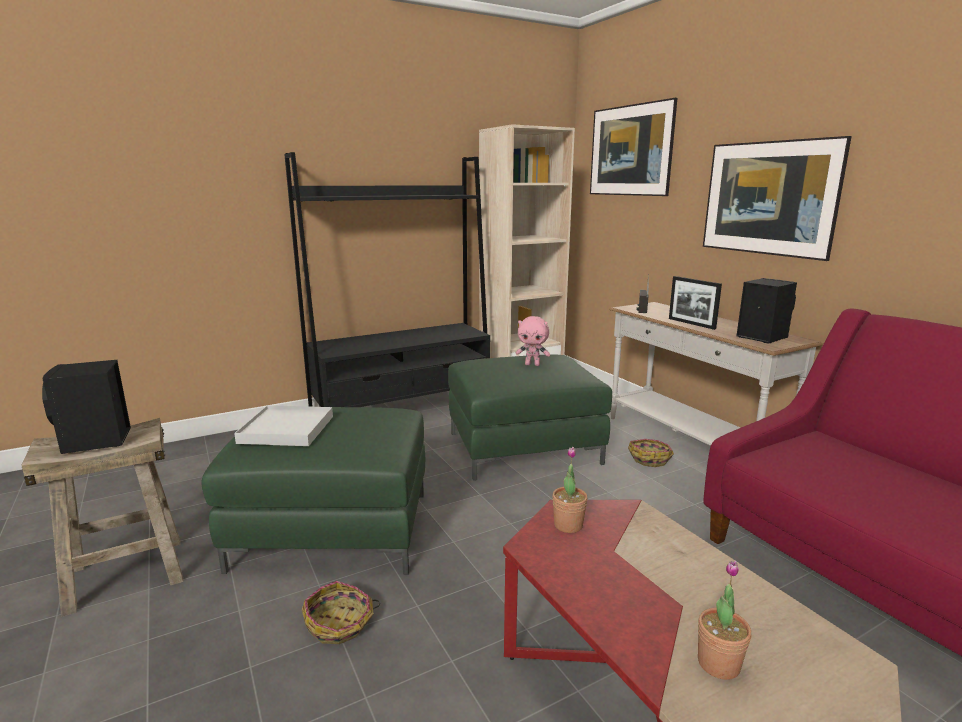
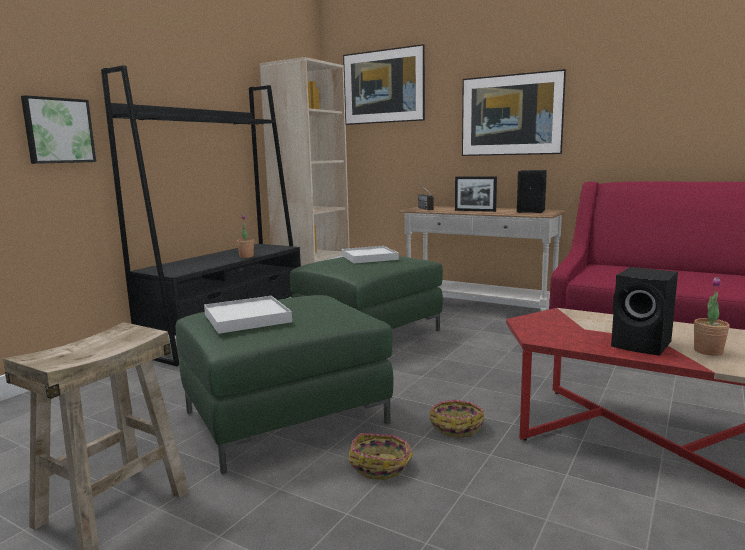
camera: 30 degrees left, 5 degrees down
(95, 442) = (91, 346): black speaker -> black speaker (643, 345)
(242, 213) = (58, 130): none -> picture
(532, 364) = (369, 257): pink plush toy -> white tray
(568, 525) = (540, 325): potted plant -> potted plant (246, 256)
(650, 458) = (464, 321): basket -> basket (456, 426)

